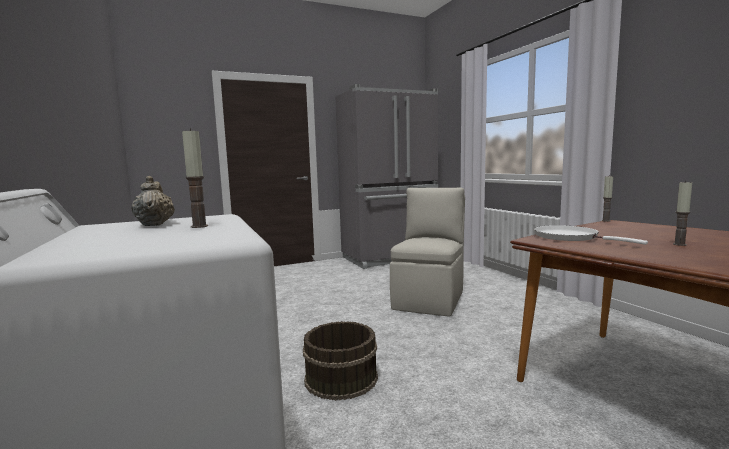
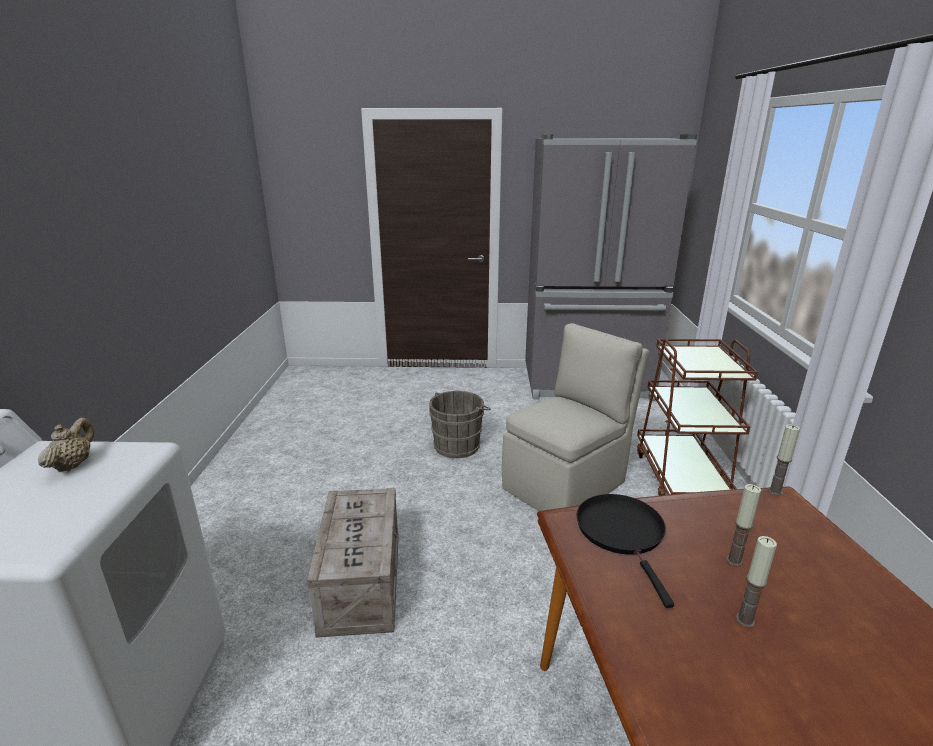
camera: 25 degrees right, 15 degrees up
(199, 226) = (84, 489): candle -> candle (734, 560)
(336, 297) = (459, 445): none -> grey bucket
(341, 378) = (361, 580): brown bucket -> crate
(489, 283) = (681, 476): none -> brown cart
(569, 237) = (622, 533): white frying pan -> black frying pan

